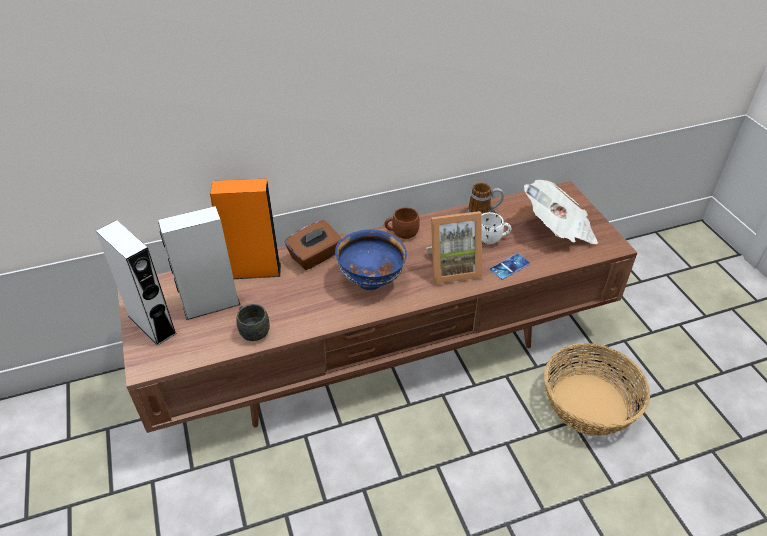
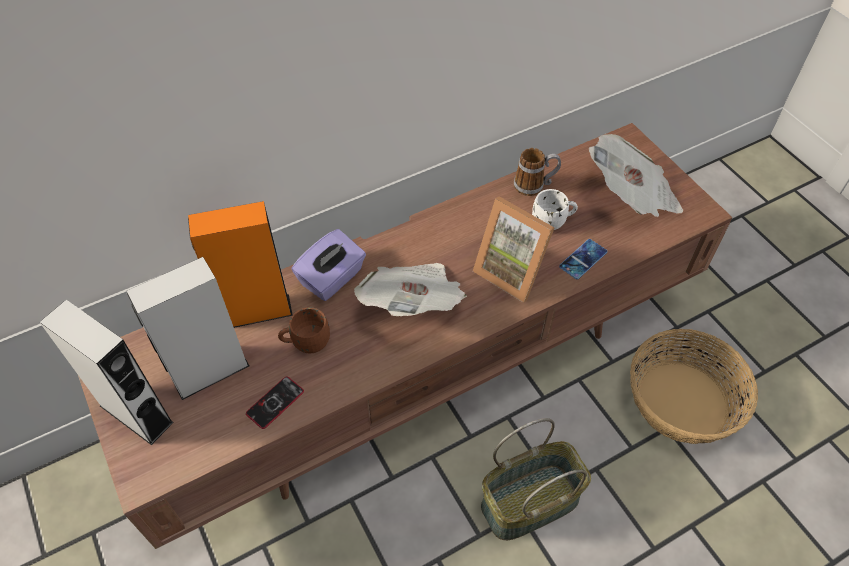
camera: 10 degrees left, 10 degrees up
(253, 331) = (275, 403): grey mug -> phone
(315, 257) = (332, 278): brown tissue box -> purple tissue box
(371, 280) = (413, 304): blue bowl -> newspaper
(401, 233) = (437, 228): brown mug -> brown mug (306, 342)
(447, 458) = (530, 501): none -> basket
(452, 268) = (512, 271): picture frame -> picture frame turned 60 degrees clockwise

